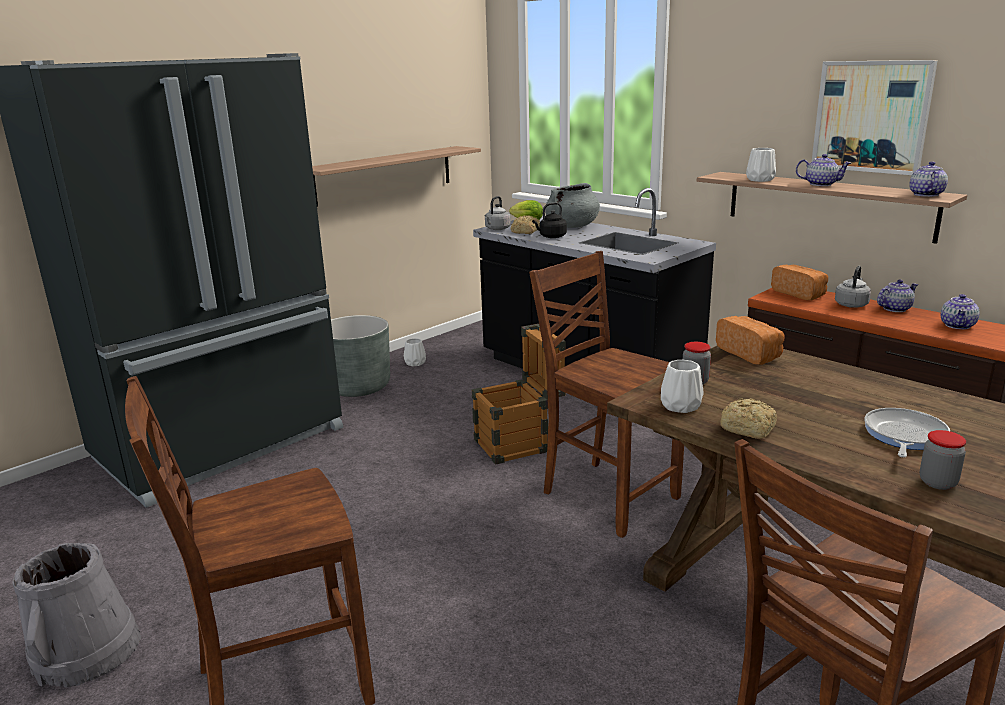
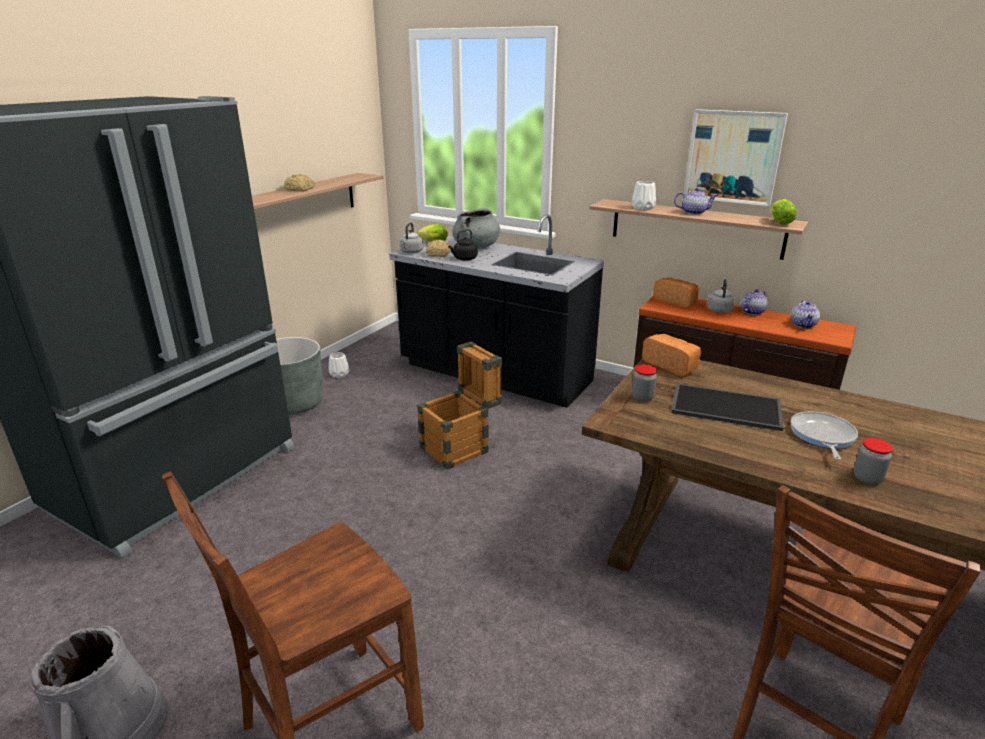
camera: 15 degrees left, 5 degrees up
(607, 495) = (551, 488): brown chair -> none
(680, 406) = (644, 424): white vase -> none
(749, 429) = (707, 442): bread -> bread (300, 189)
(796, 397) = (727, 406): none -> tray
(925, 194) = (779, 222): teapot -> lettuce

